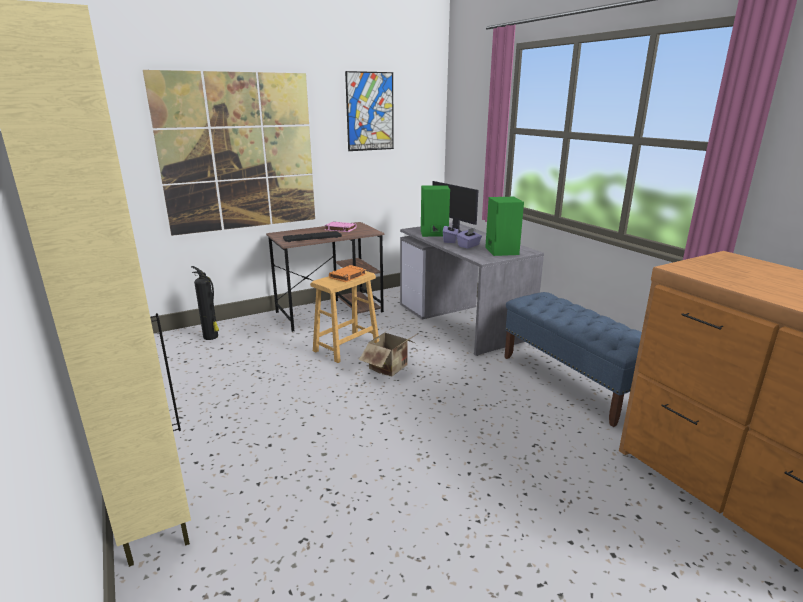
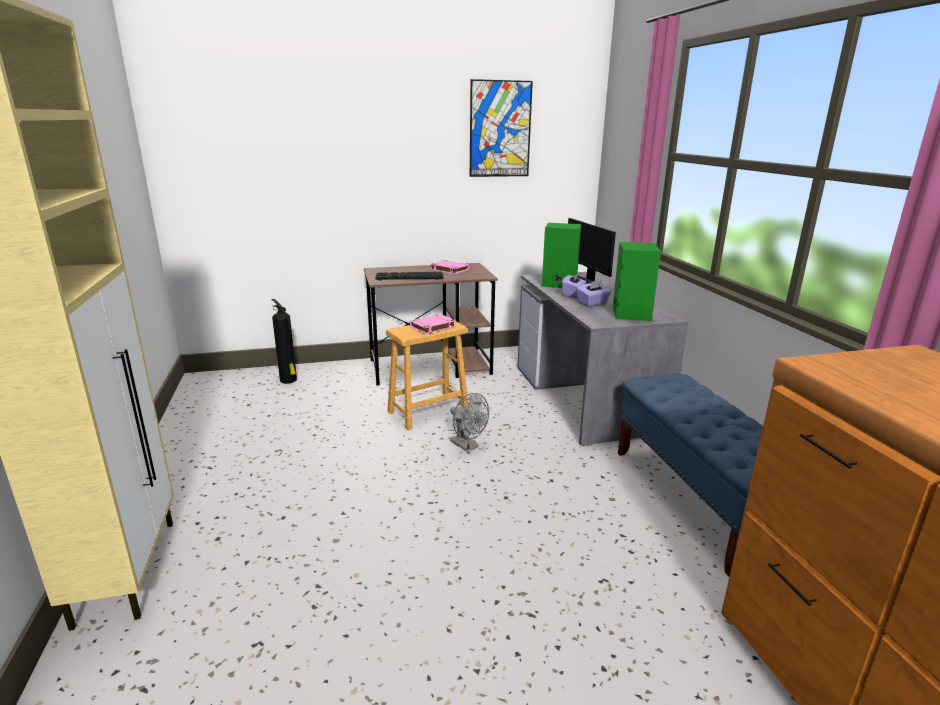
camera: 15 degrees right, 0 degrees up
(239, 153) = (337, 174): picture -> none
(347, 276) = (432, 327): orange book -> pink book
(391, 368) = (467, 446): cardboard box -> grey fan

